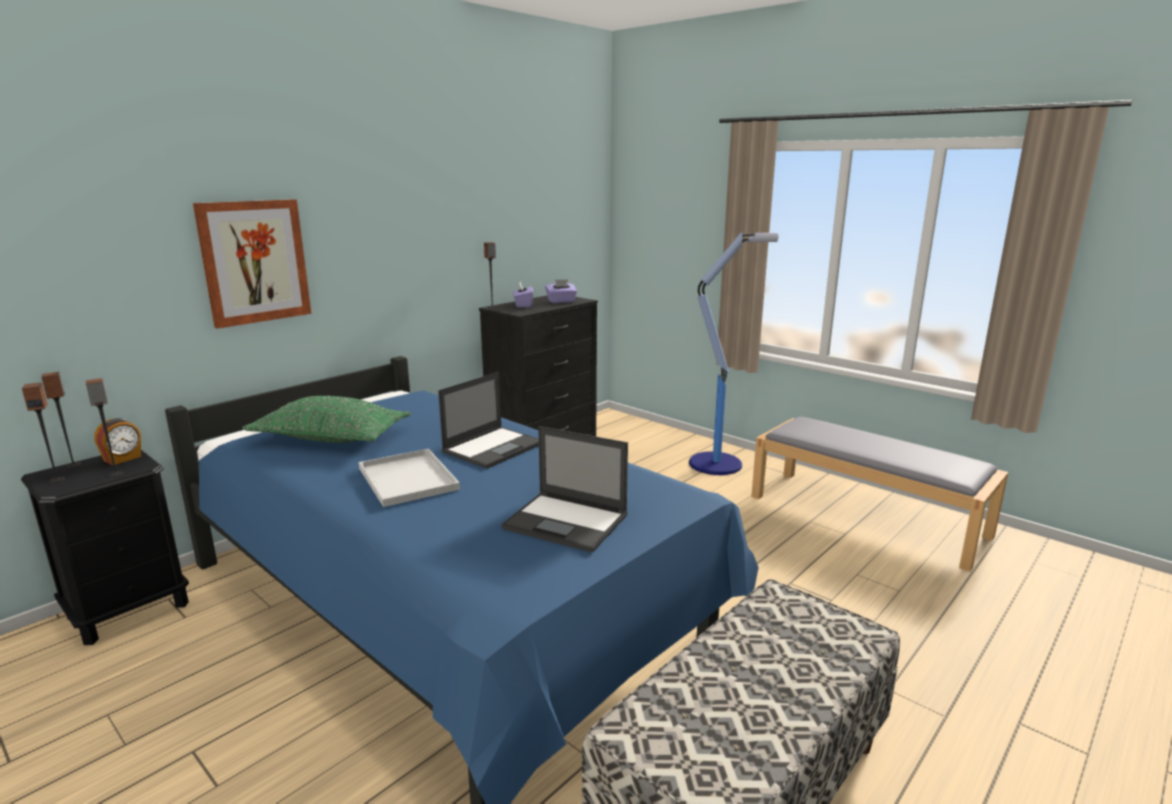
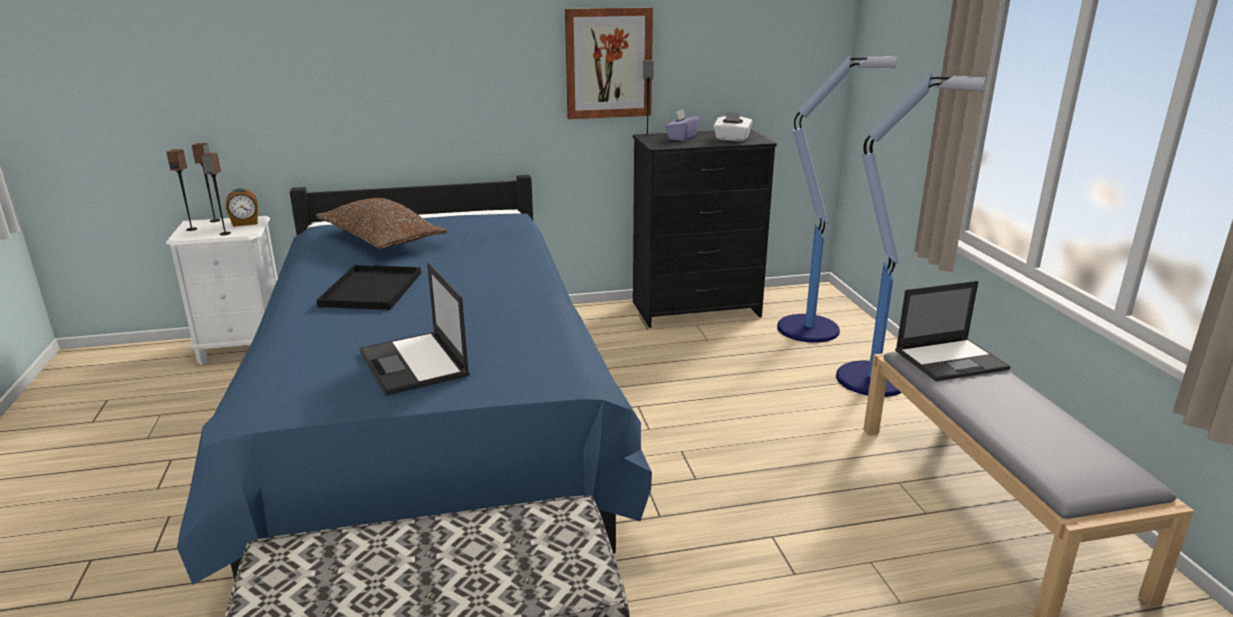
camera: 35 degrees right, 5 degrees up
(129, 610) = (243, 348): black nightstand -> white nightstand
(254, 262) = (379, 64): picture -> picture (608, 63)
(330, 438) = (381, 240): green pillow -> brown pillow
(406, 478) = (371, 288): white tray -> black tray
(494, 447) = (480, 281): laptop -> laptop (951, 359)
(561, 301) = (731, 139): purple tissue box -> white tissue box
(638, 442) = (811, 329): none -> floor lamp

